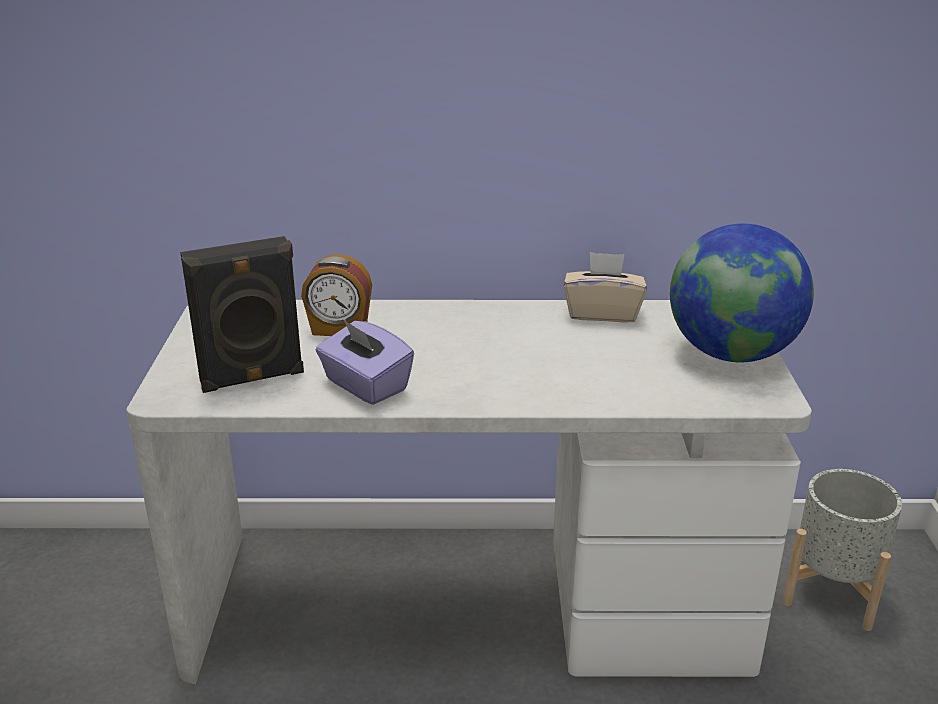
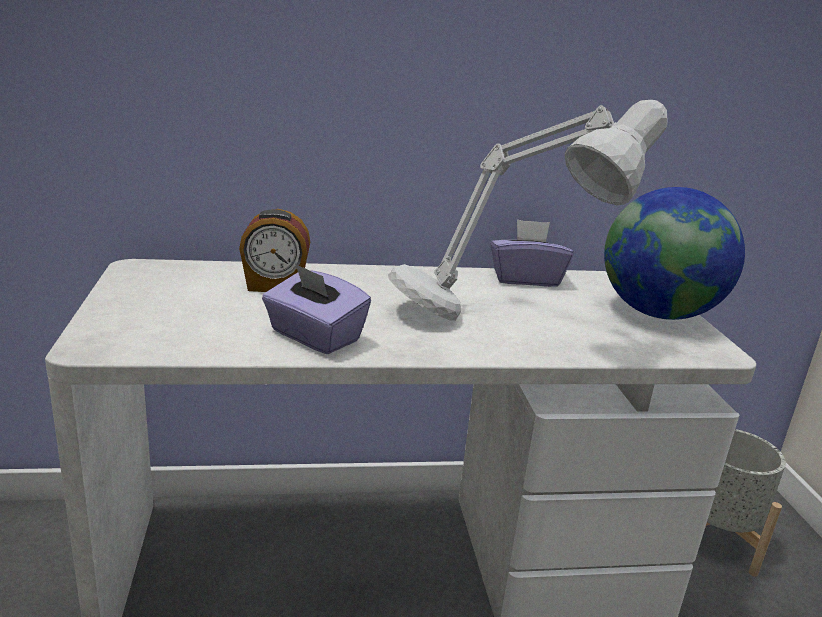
camera: 10 degrees left, 5 degrees down
(252, 379) = (190, 329): black speaker -> none
(550, 370) = (497, 325): none -> grey table lamp
(602, 313) = (525, 279): beige tissue box -> purple tissue box

